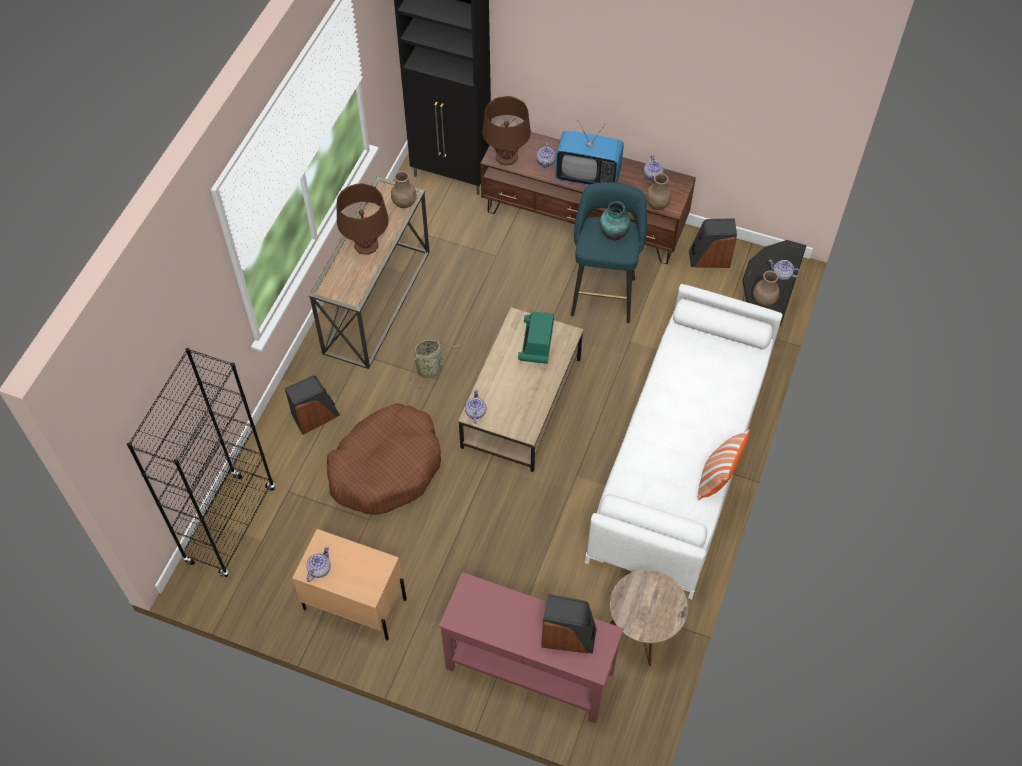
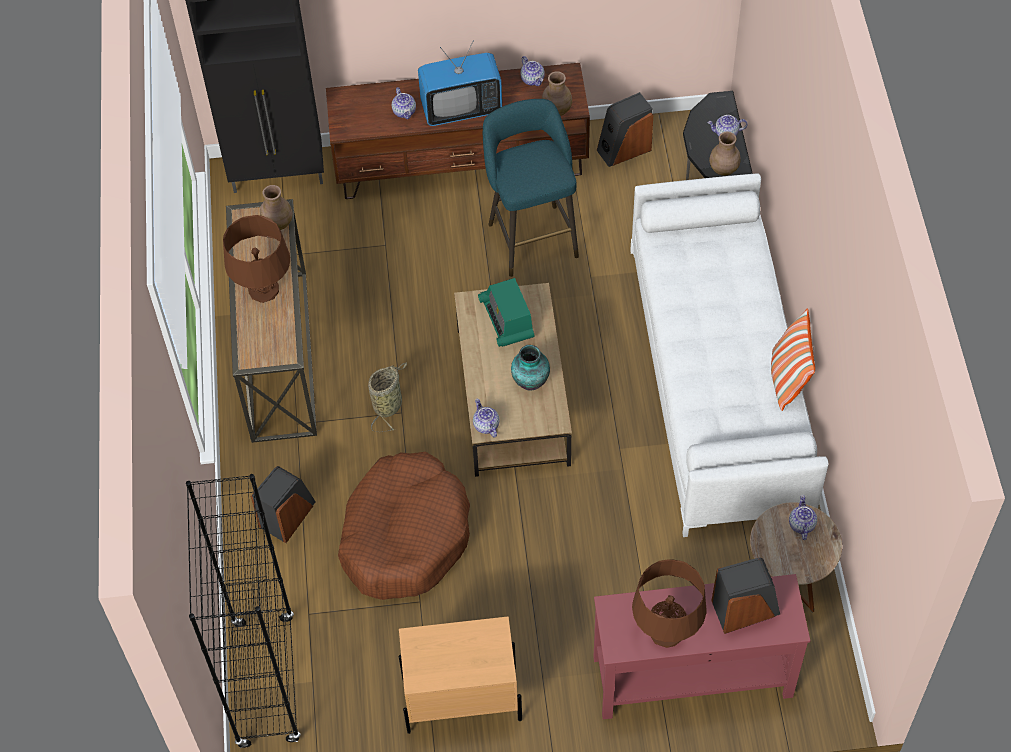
camera: 25 degrees left, 0 degrees up
(319, 569) = (429, 670): teapot -> teapot (801, 524)
(506, 156) = (356, 123): brown table lamp -> brown table lamp (666, 631)
(613, 233) = (534, 160): vase -> vase (530, 381)

